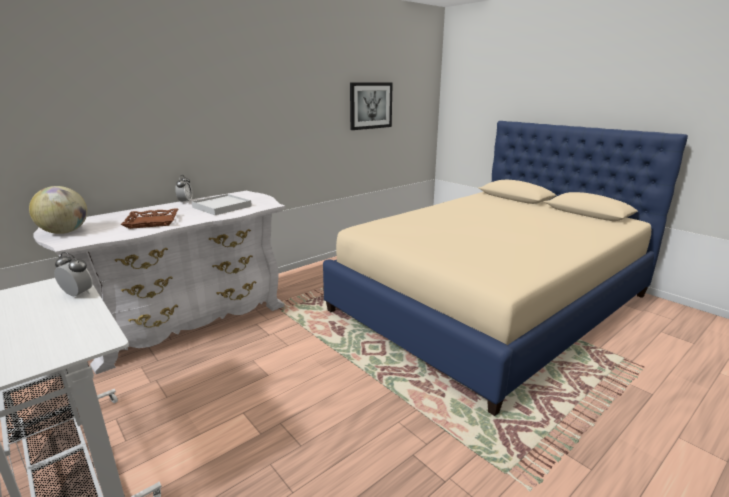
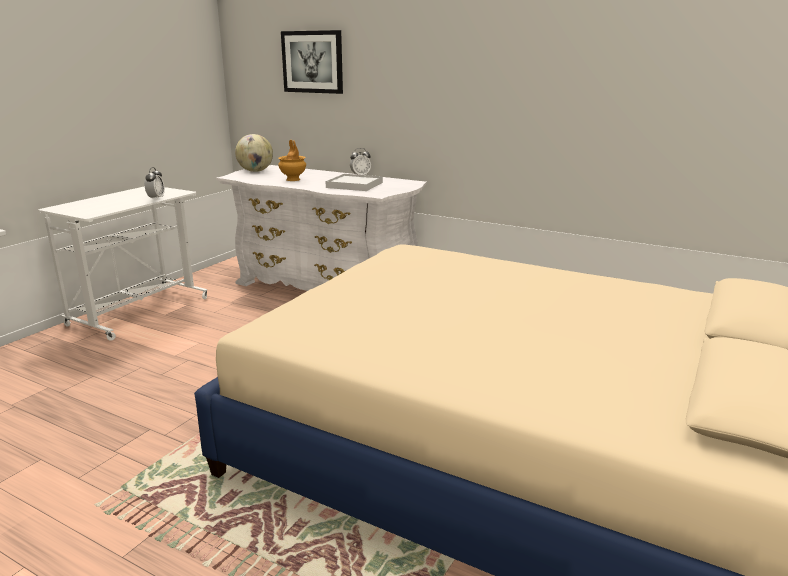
camera: 70 degrees right, 0 degrees up
(152, 222) = (293, 179): brown tray -> brown vase
(370, 105) = (649, 95): picture -> picture (312, 62)

